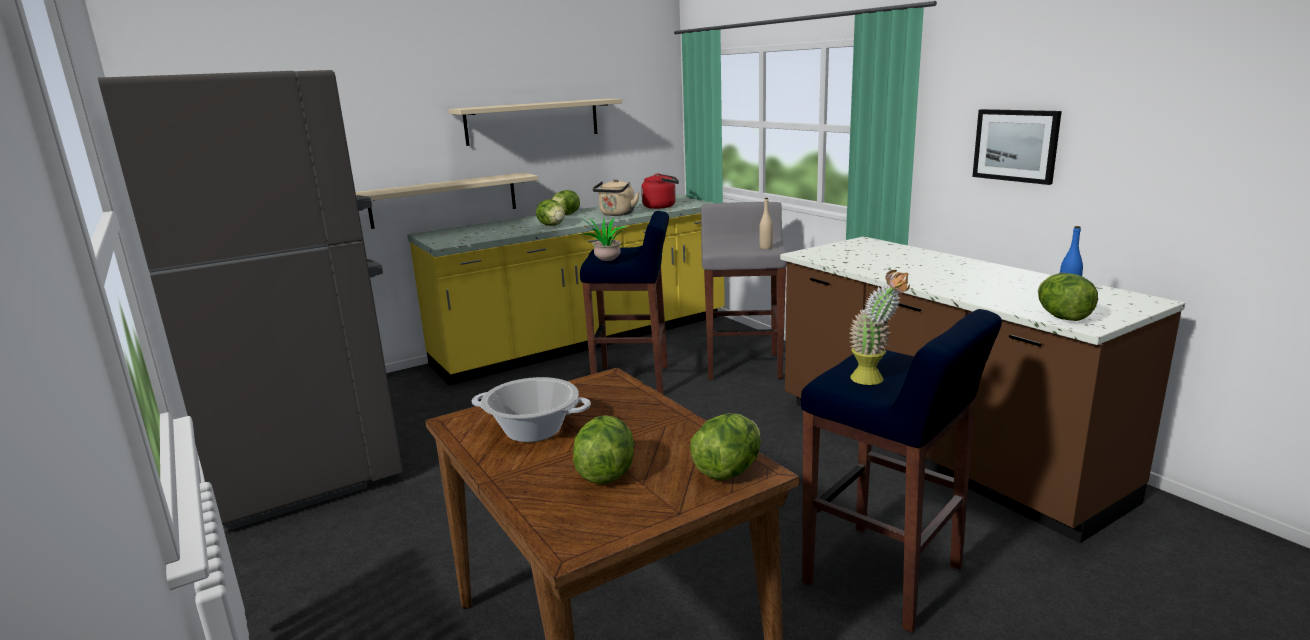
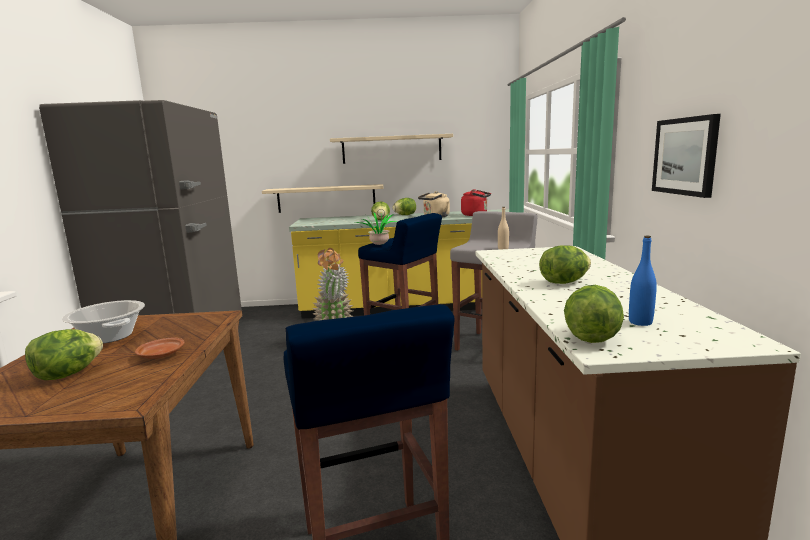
camera: 30 degrees right, 5 degrees down
(660, 429) = (161, 355): none -> brown plate
(728, 471) = (119, 396): lettuce -> lettuce (564, 282)

